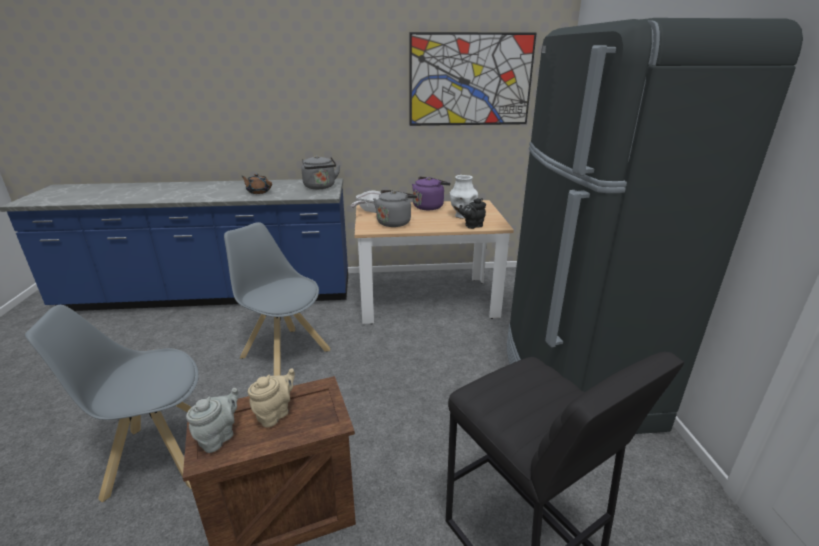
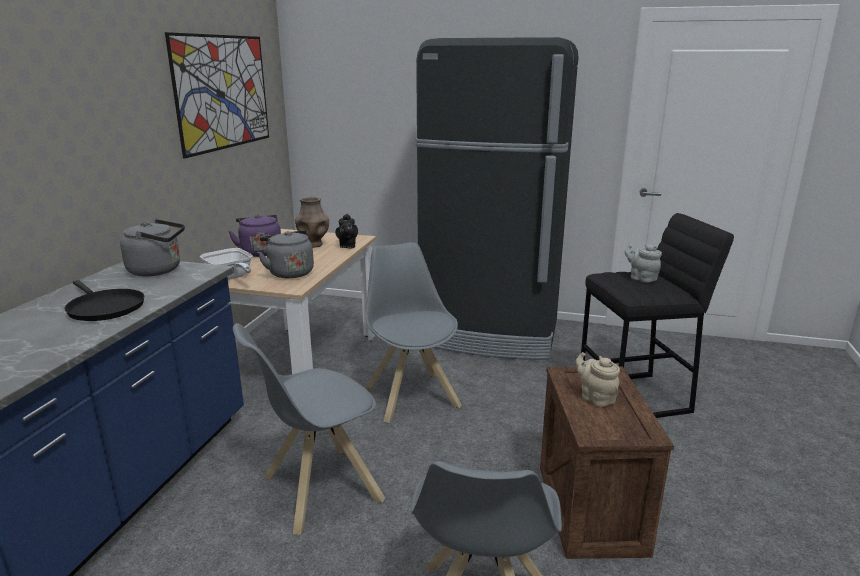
camera: 70 degrees left, 5 degrees down
(219, 437) = (623, 427): grey teapot -> grey teapot (641, 278)
(258, 192) = (104, 308): brown teapot -> black frying pan
(418, 361) = (411, 395): none -> grey chair
(462, 216) = (313, 245): white vase -> brown vase

